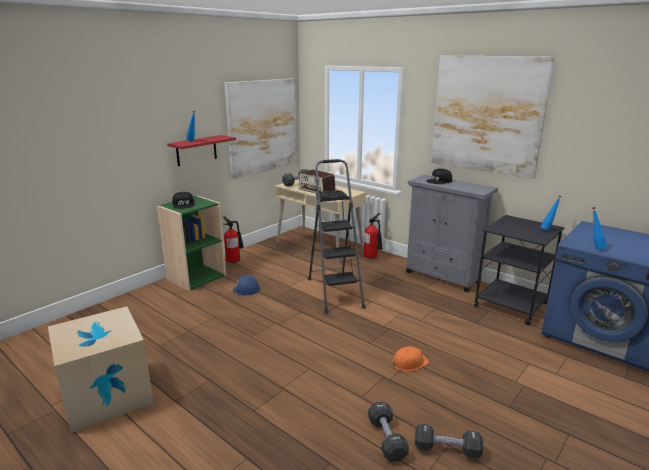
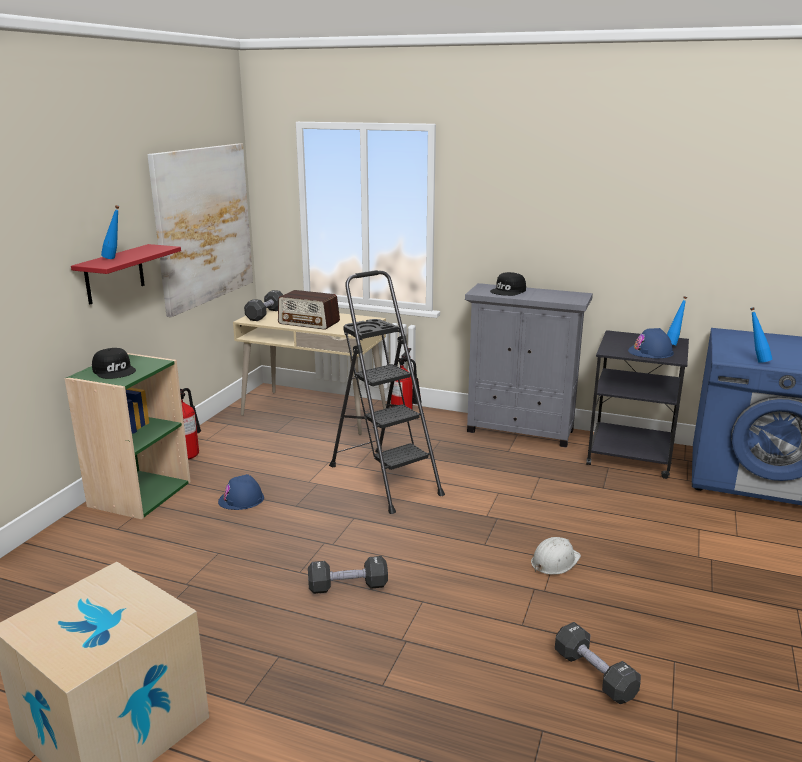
camera: 20 degrees left, 0 degrees up
(409, 363) = (554, 561): orange hard hat -> white hard hat
(446, 450) = (676, 668): black dumbbell -> black dumbbell (348, 586)
(487, 115) = (571, 191): picture -> none
(525, 233) = (650, 352): none -> blue hard hat

